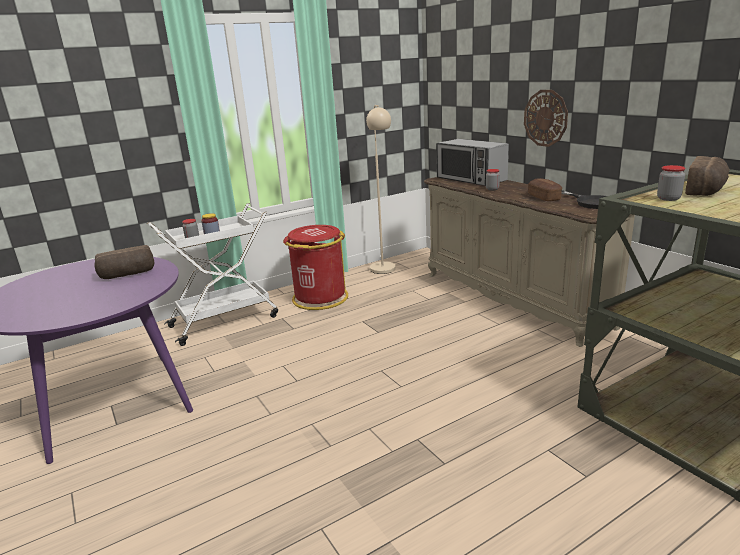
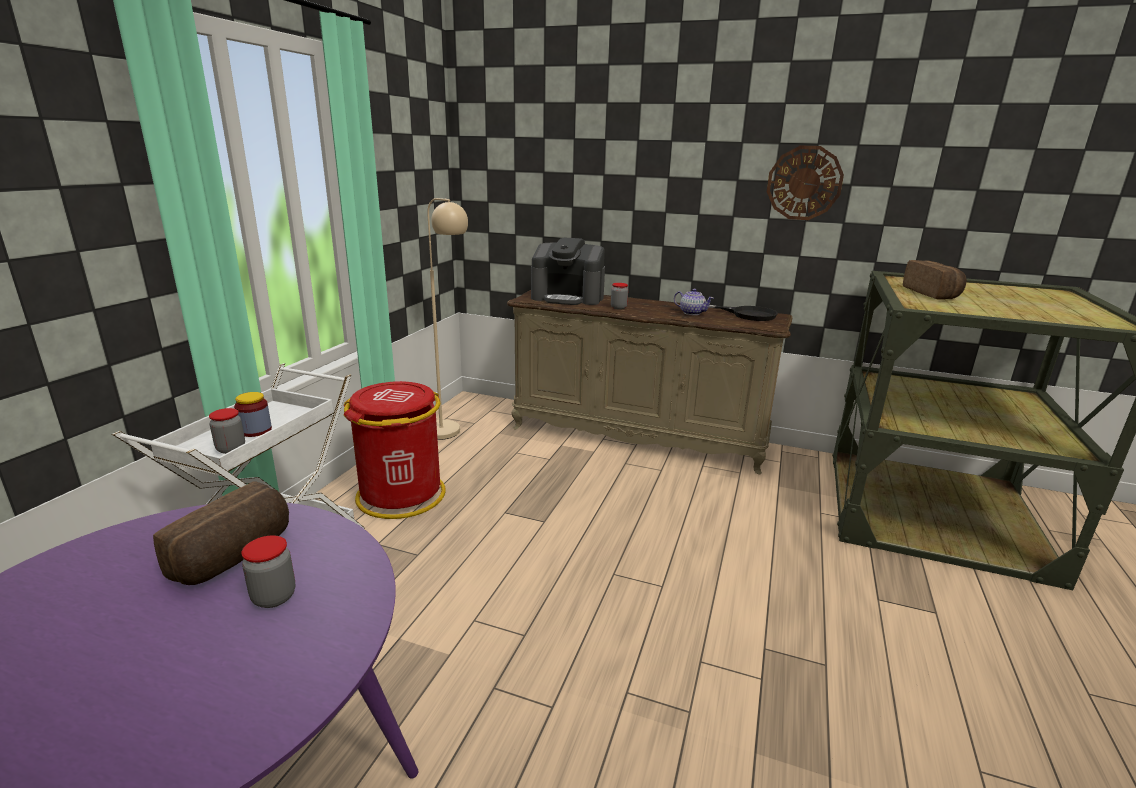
camera: 40 degrees left, 0 degrees up
(470, 179) = (568, 297): microwave -> coffee machine
(544, 197) = (691, 313): bread -> teapot
(545, 118) = (663, 220): wall clock -> wall clock (804, 183)
(668, 198) = (934, 304): jar -> jar (274, 597)

